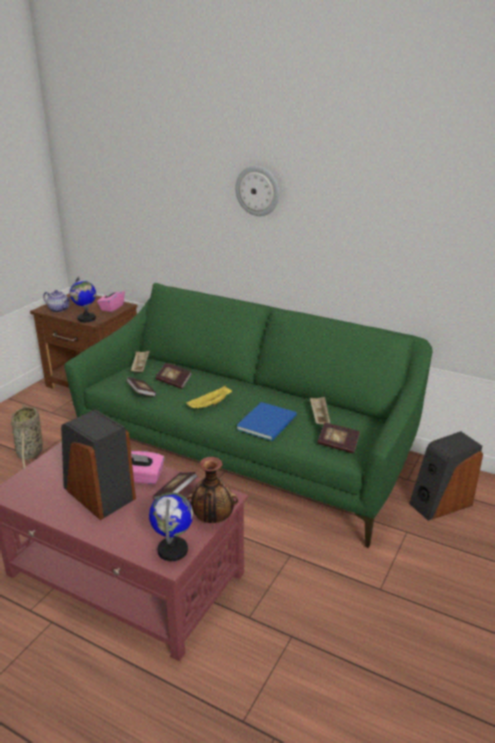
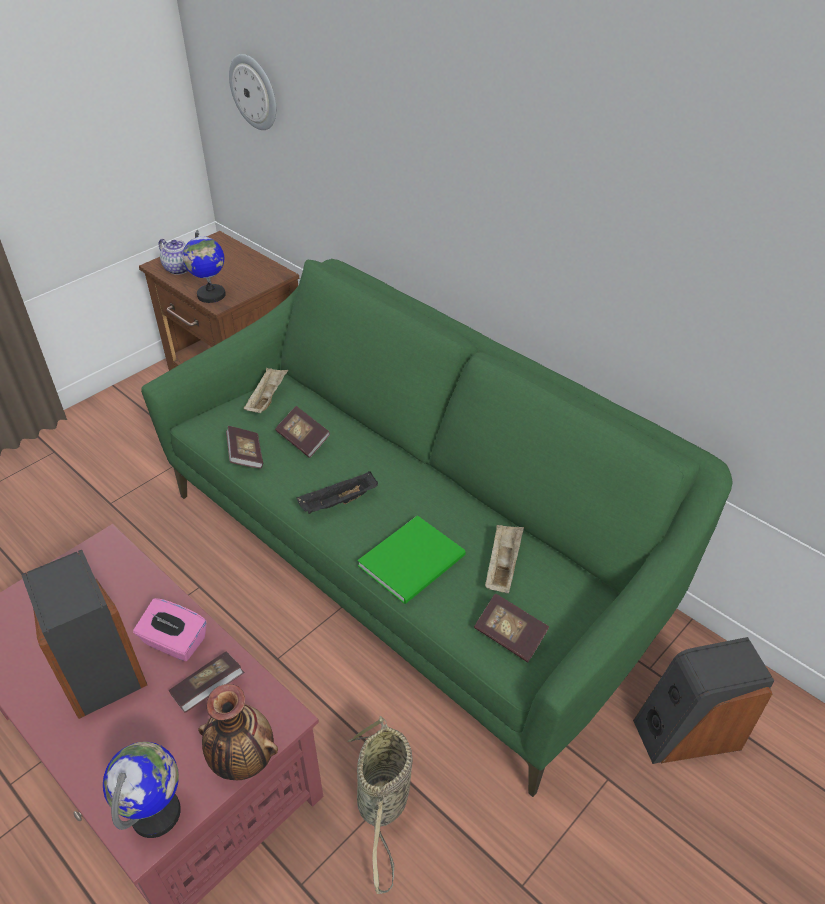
camera: 15 degrees right, 15 degrees up
(30, 454) = (106, 497): basket -> basket (383, 805)
(112, 307) = (258, 276): pink tissue box -> none
(210, 405) = (338, 503): yellow tray -> black tray
(258, 191) = (476, 134): wall clock -> wall clock (254, 92)
(268, 422) = (415, 560): blue book -> green book

